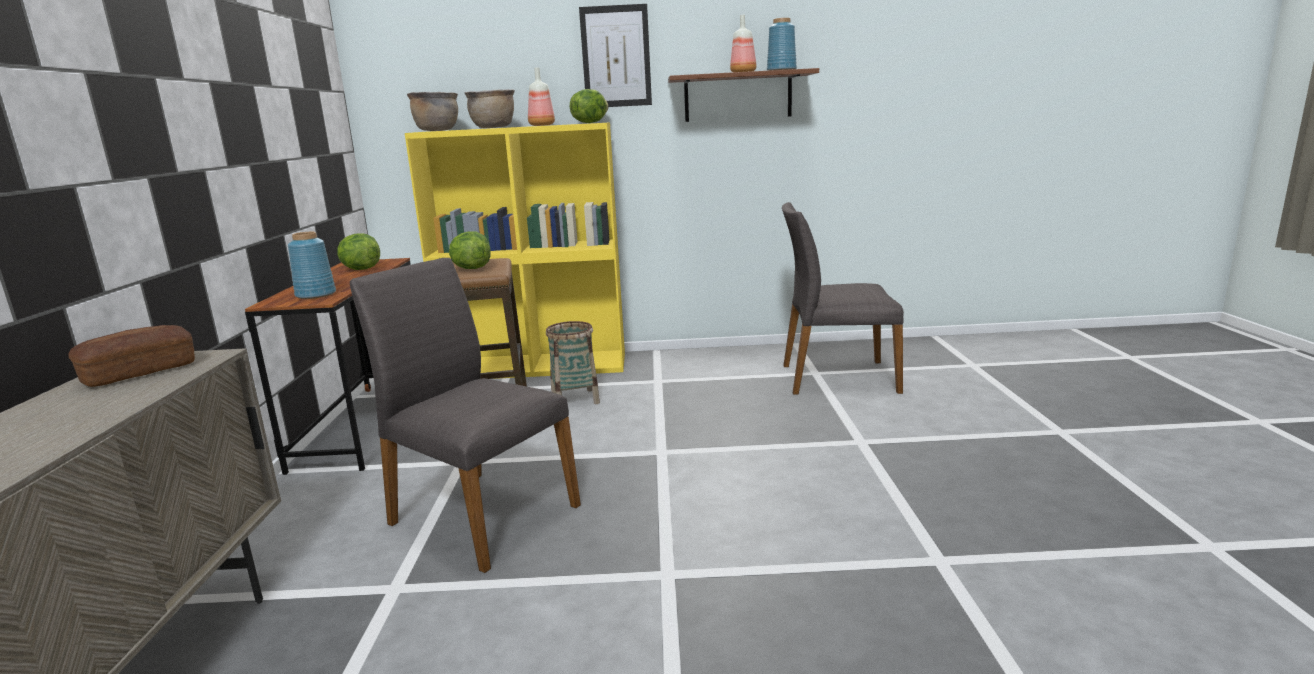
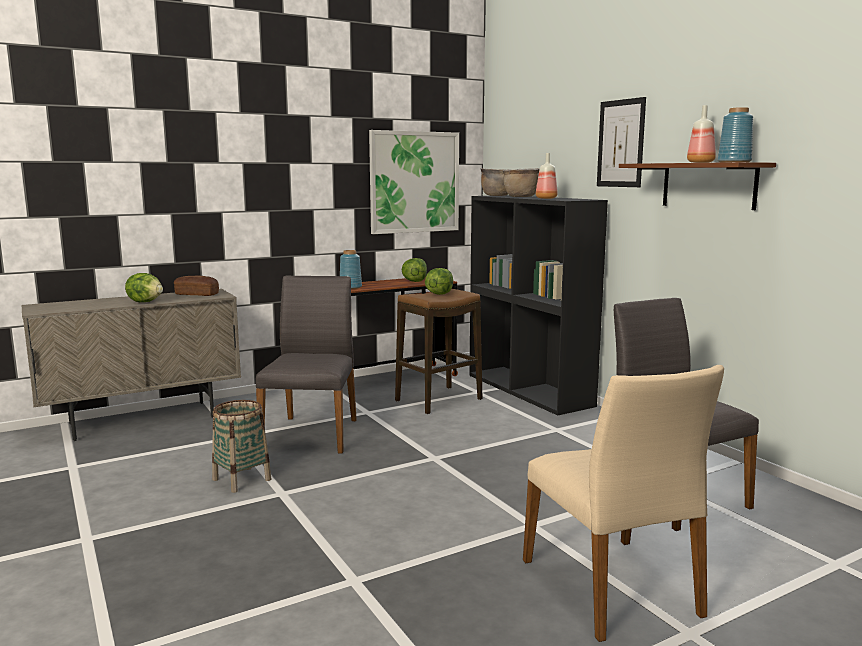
camera: 60 degrees right, 5 degrees down
(299, 118) = (414, 182): none -> picture
(538, 366) = (530, 390): yellow bookcase -> black bookcase
(575, 399) = (488, 414): basket -> basket (241, 479)
(589, 123) = (583, 199): lettuce -> lettuce (146, 302)
(987, 438) = (612, 587): none -> beige chair

